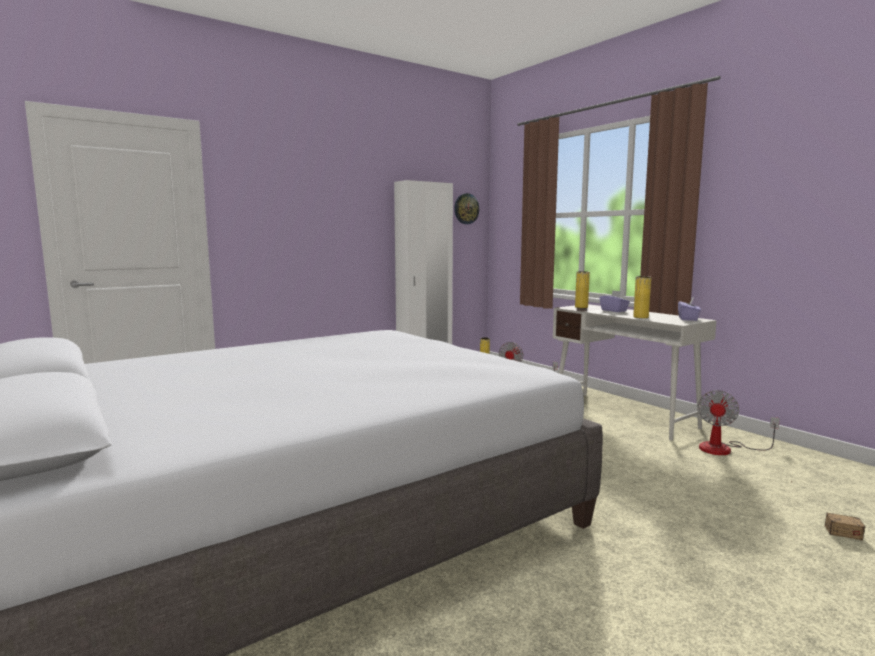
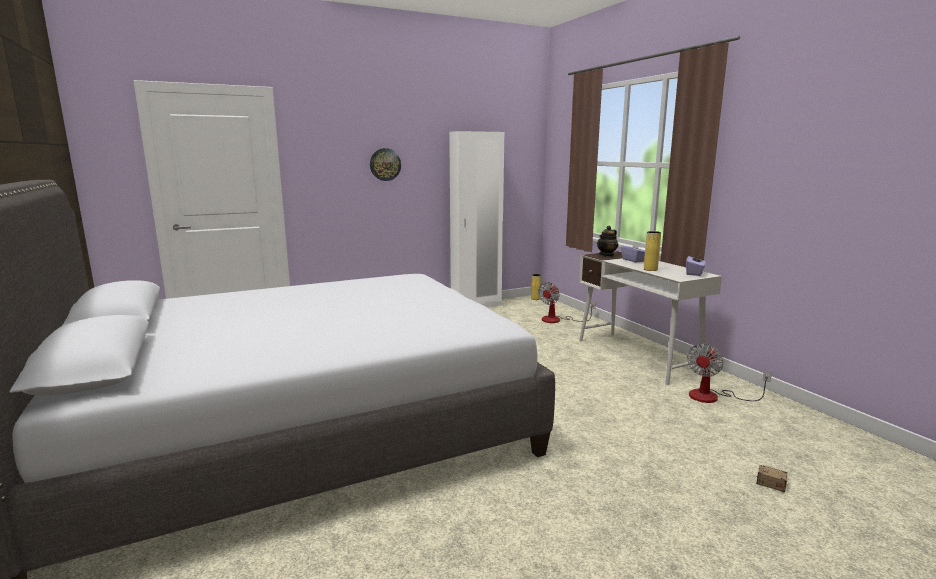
camera: 10 degrees right, 5 degrees up
(466, 208) = (521, 153): wall clock -> wall clock (385, 164)
(581, 307) = (607, 255): yellow vase -> teapot

